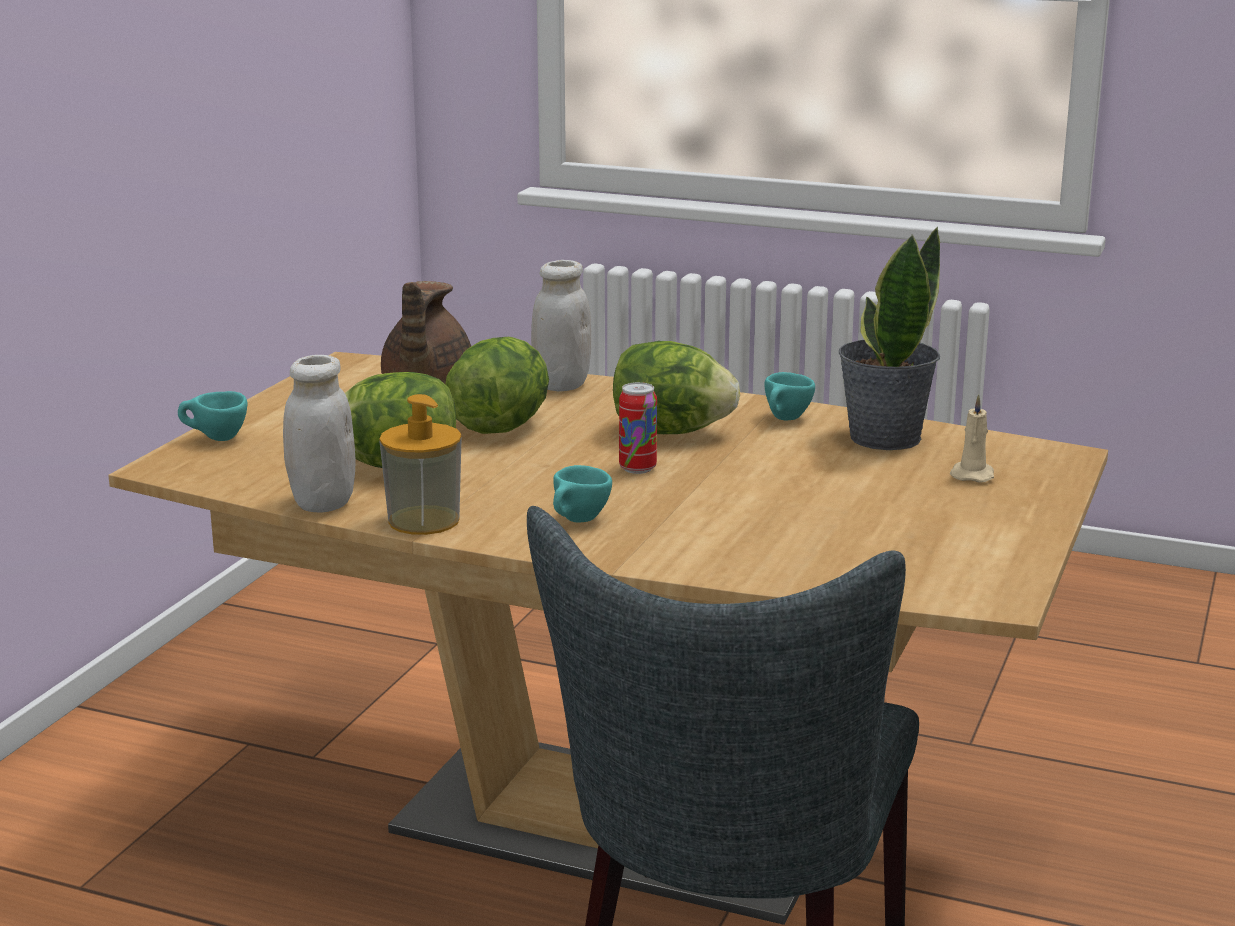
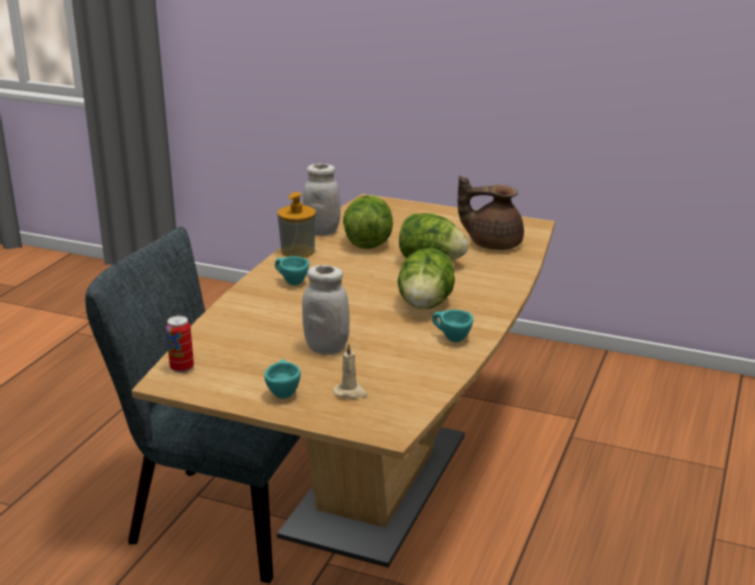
camera: 90 degrees right, 5 degrees up
(215, 439) = (406, 206): turquoise cup -> turquoise cup (282, 392)
(561, 385) = (506, 276): white jar -> white jar (326, 348)
(637, 468) = (365, 296): can -> can (182, 368)
(883, 437) = (420, 368): potted plant -> none

